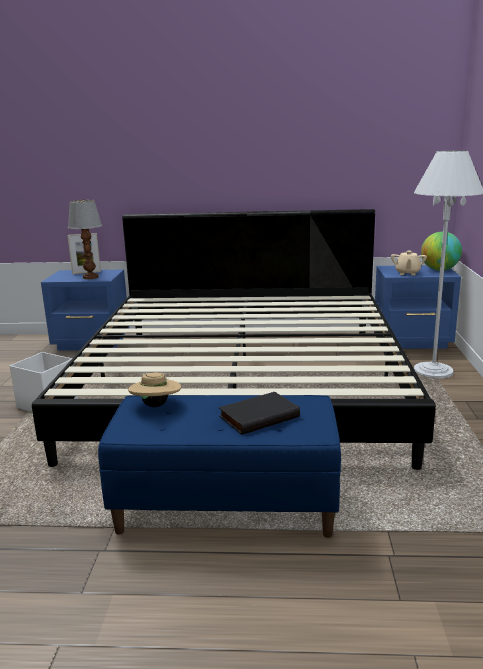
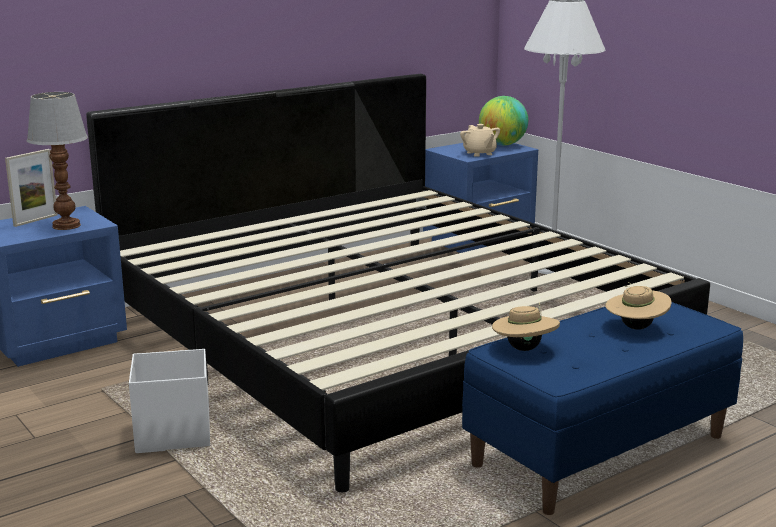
camera: 40 degrees left, 0 degrees up
(258, 416) = (635, 327): black book -> beige hat

